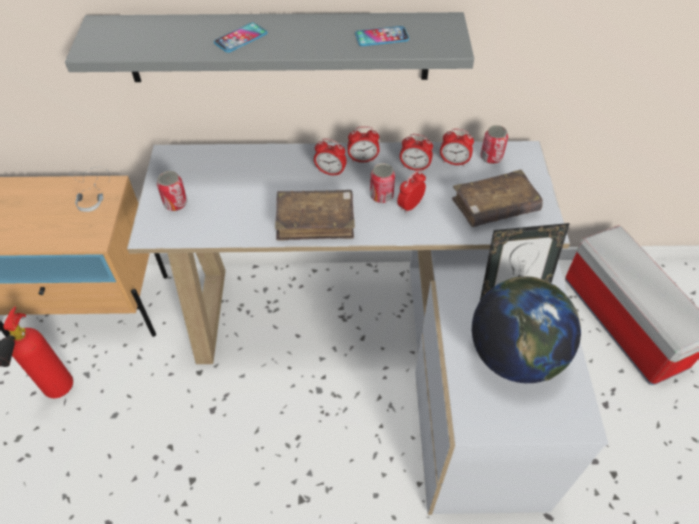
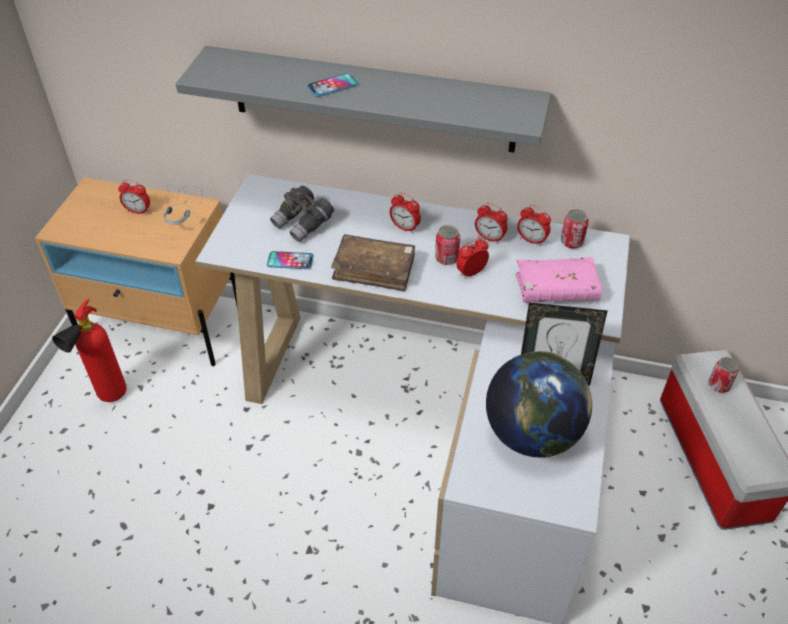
camera: 15 degrees right, 5 degrees down
(176, 203) = (250, 230): can -> can (719, 385)
(228, 187) = (303, 224): none -> grey binoculars
(363, 159) = (440, 221): alarm clock -> alarm clock (138, 211)
(381, 37) = (461, 104): phone -> phone (290, 261)
(494, 207) = (556, 289): brown book -> pink book

